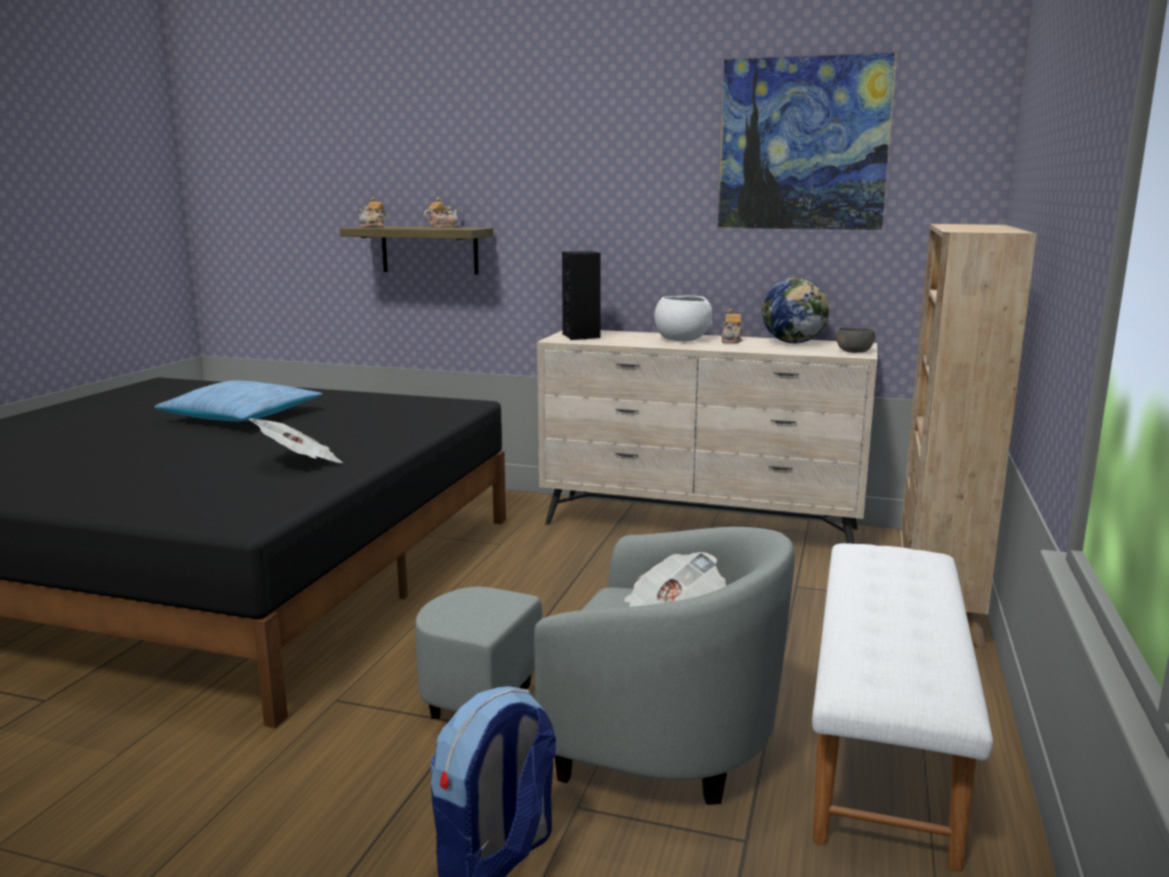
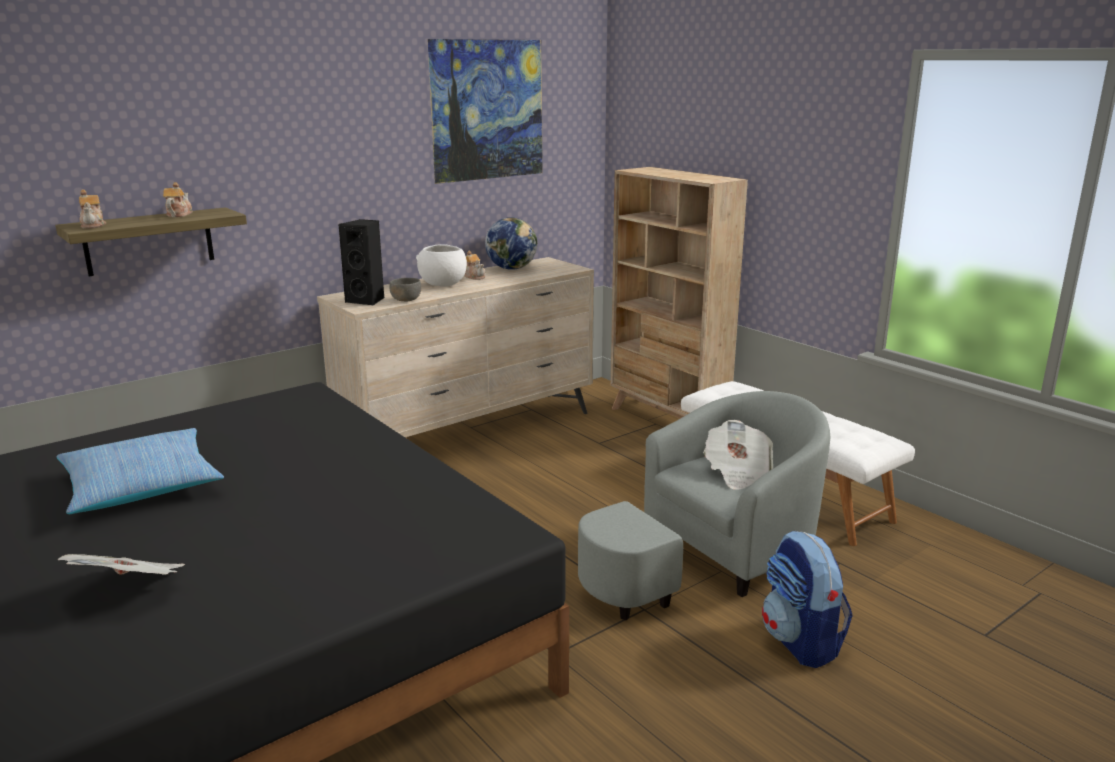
camera: 55 degrees left, 5 degrees up
(300, 463) = (375, 487): newspaper -> newspaper (131, 588)
(853, 351) = (565, 267): grey bowl -> grey bowl (406, 299)

